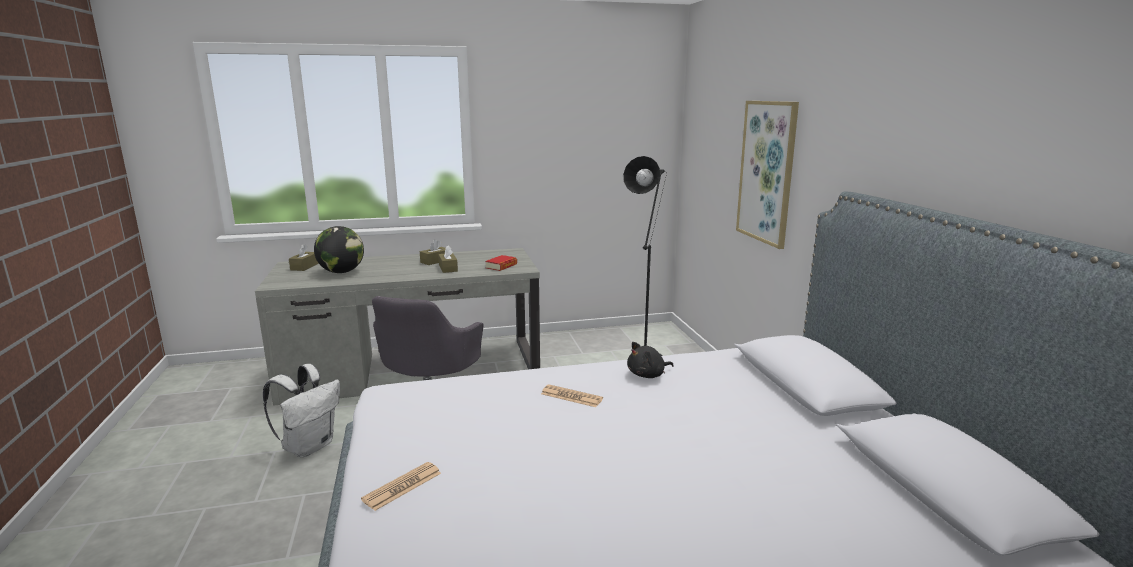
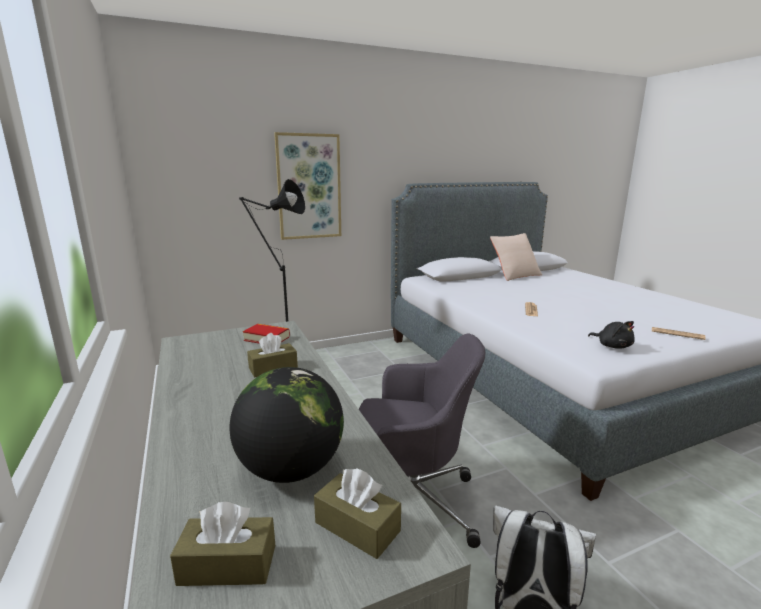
camera: 100 degrees left, 0 degrees up
(435, 261) = (225, 385): brown tissue box -> brown tissue box (357, 526)
(648, 375) = (480, 297): black plush toy -> black plush toy (612, 346)
(842, 446) = (514, 275): none -> beige pillow

